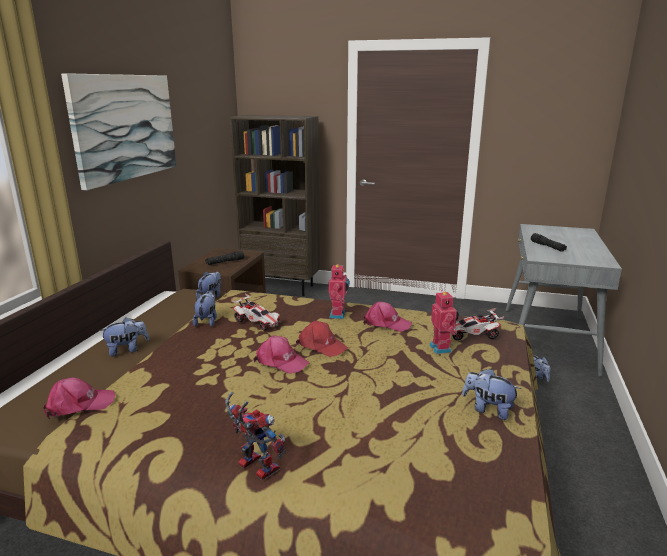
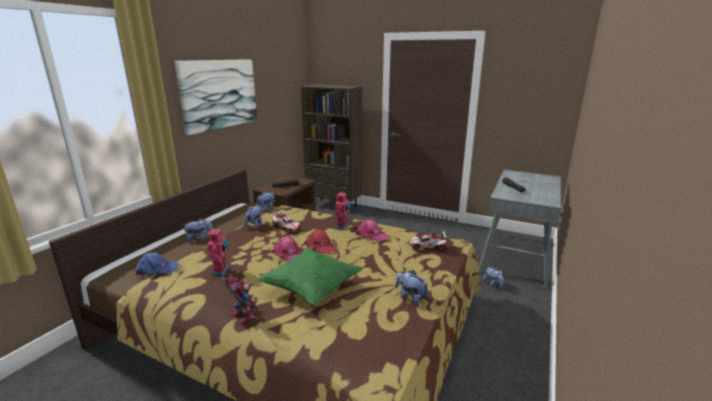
camera: 10 degrees right, 0 degrees up
(79, 404) = (157, 269): pink cap -> blue cap
(341, 411) = (311, 289): none -> green pillow
(442, 348) = (401, 255): toy robot -> toy robot (221, 271)

